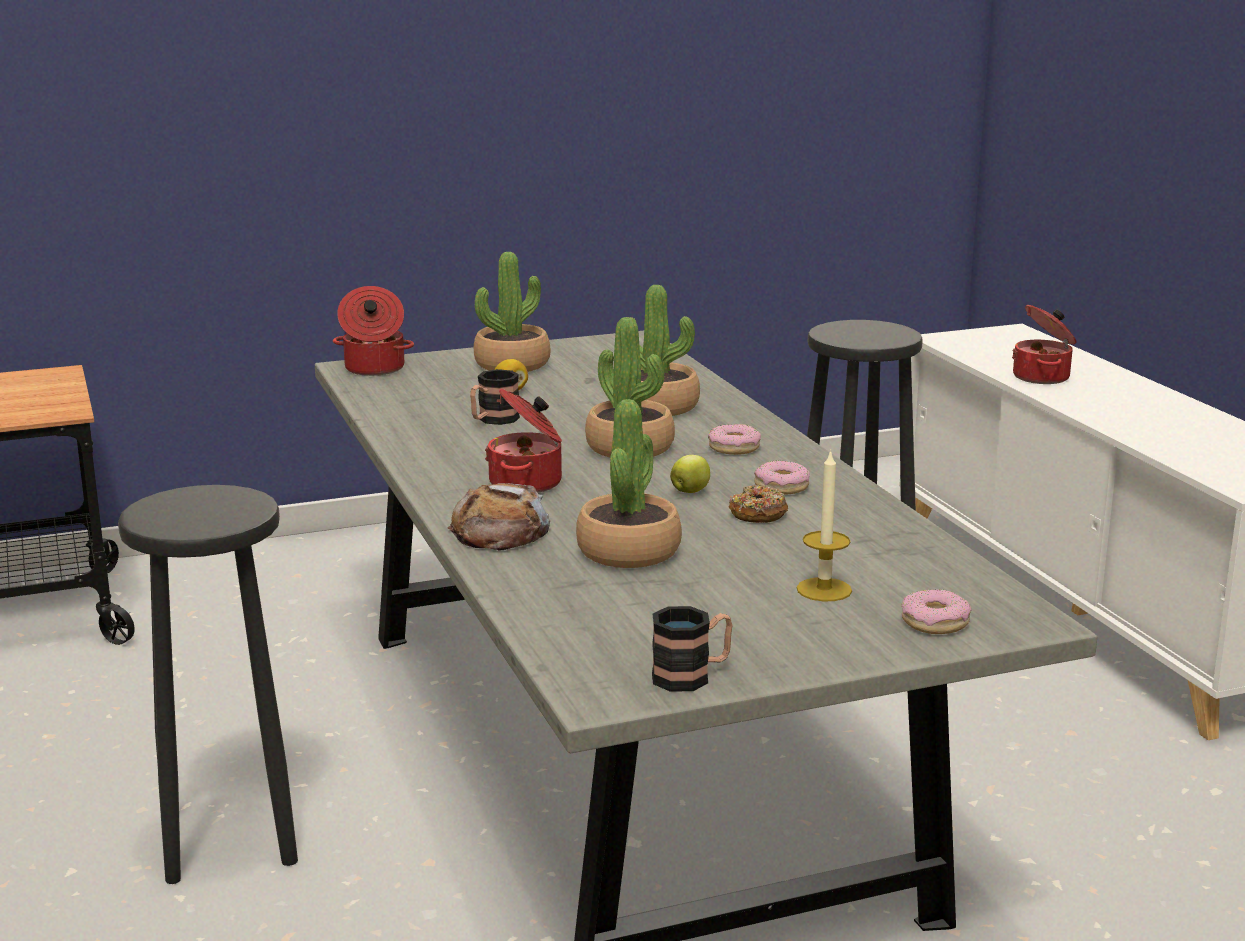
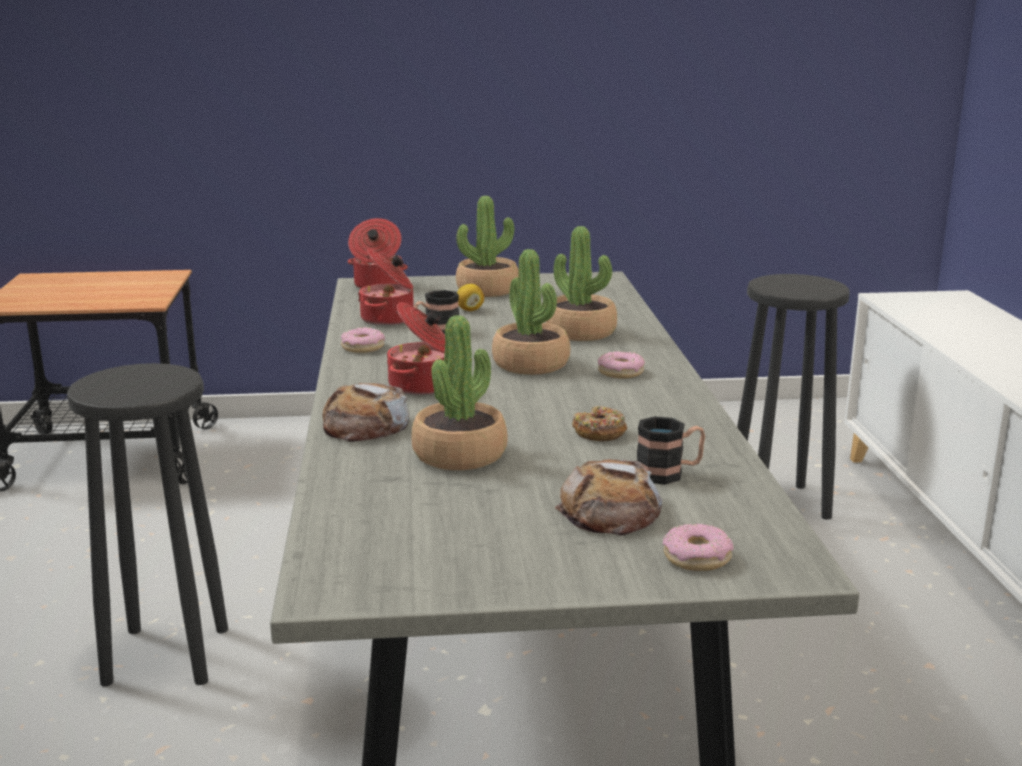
camera: 15 degrees right, 0 degrees up
(690, 491) = (554, 407): apple -> none
(692, 675) = (424, 581): mug -> mug (669, 473)
(781, 486) = (638, 410): donut -> donut (362, 347)
(824, 590) = (610, 511): candle -> bread
(1043, 377) = (963, 336): cooking pot -> cooking pot (389, 319)

